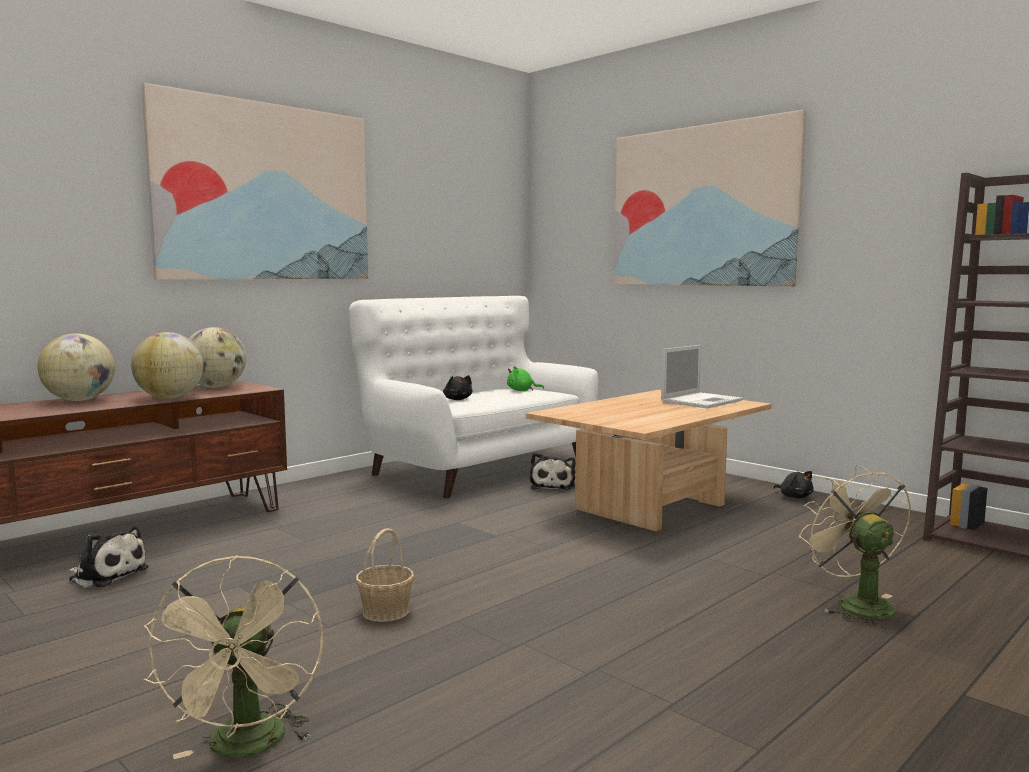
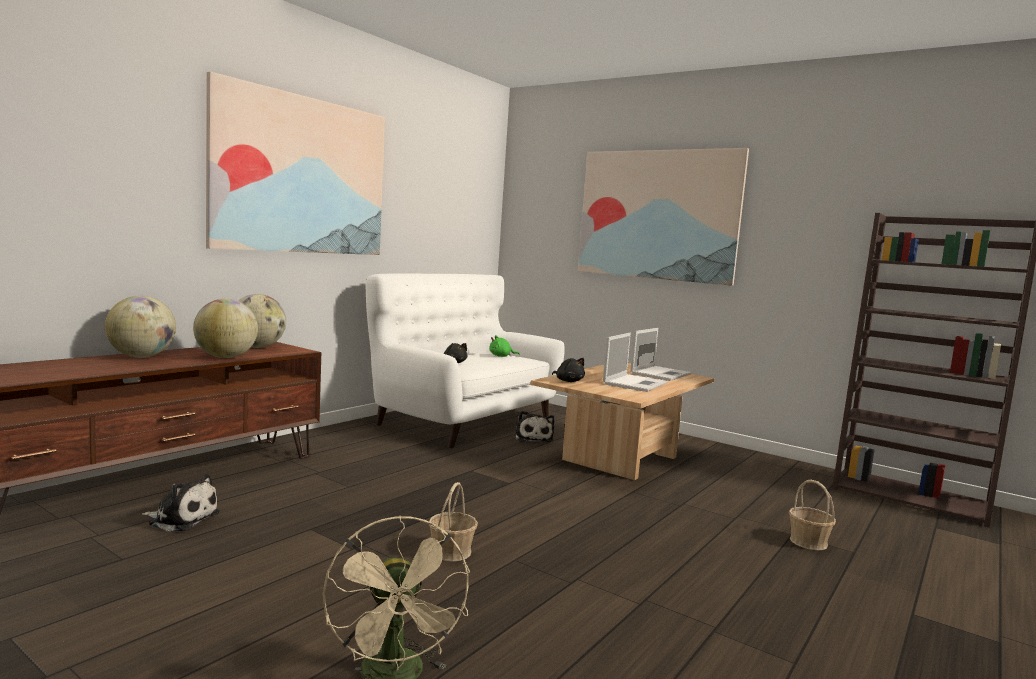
camera: 10 degrees left, 0 degrees up
(657, 412) = (635, 383): none -> laptop
(794, 496) = (725, 451): black plush toy -> black plush toy (568, 381)
(855, 604) = (808, 542): beige fan -> basket

